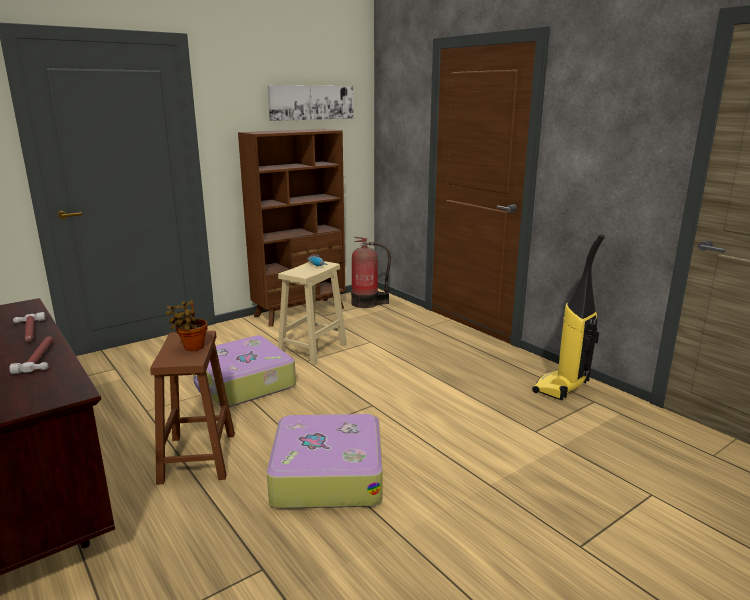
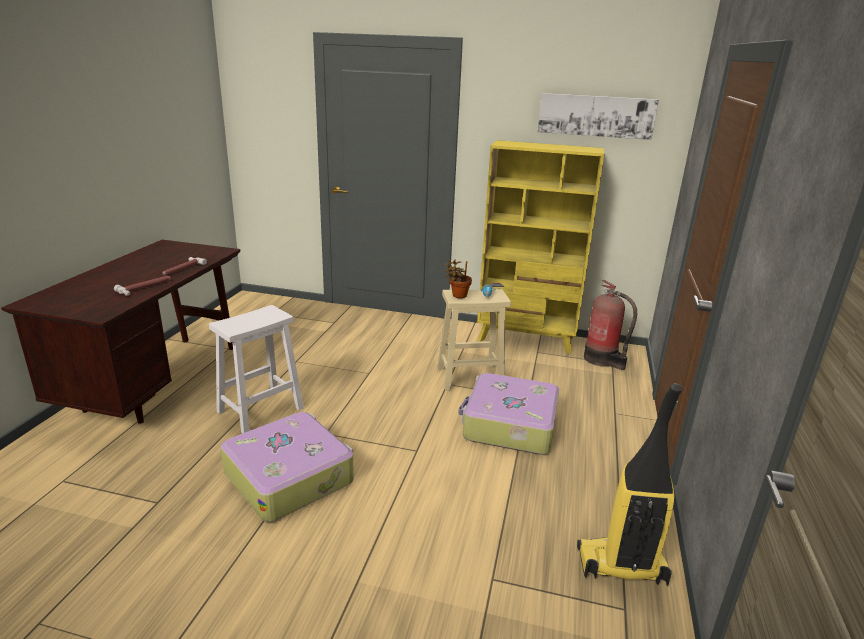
camera: 50 degrees right, 5 degrees up
(191, 348) = (253, 322): potted plant -> potted plant (457, 295)
(198, 458) = (259, 410): brown stool -> white stool
(243, 383) = (374, 376): suitcase -> suitcase (509, 425)
(300, 312) = (526, 339): brown bookcase -> yellow bookcase

